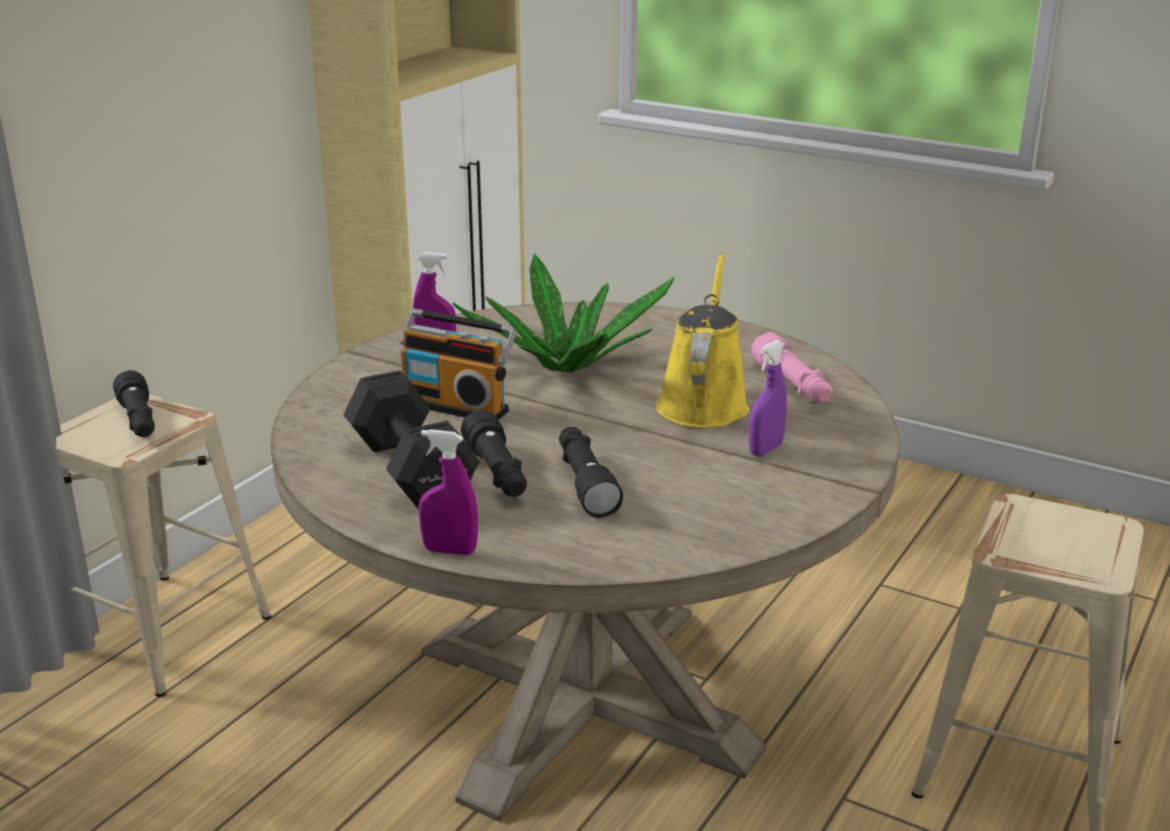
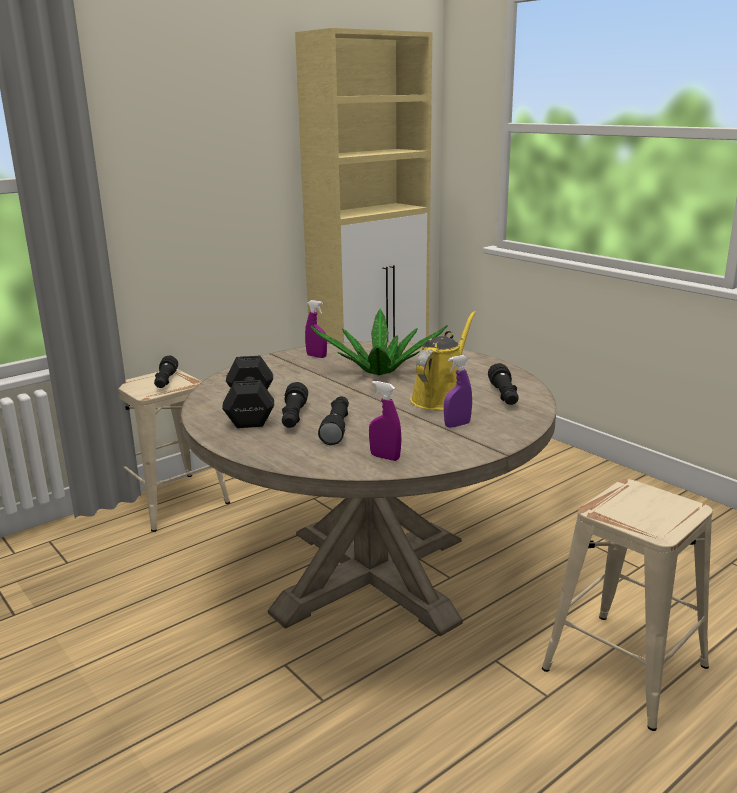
camera: 20 degrees right, 5 degrees down
(450, 550) = (234, 449): purple spray bottle -> purple spray bottle (385, 457)
(458, 405) = (303, 383): radio -> none
(793, 386) = (504, 396): pink flashlight -> black flashlight

